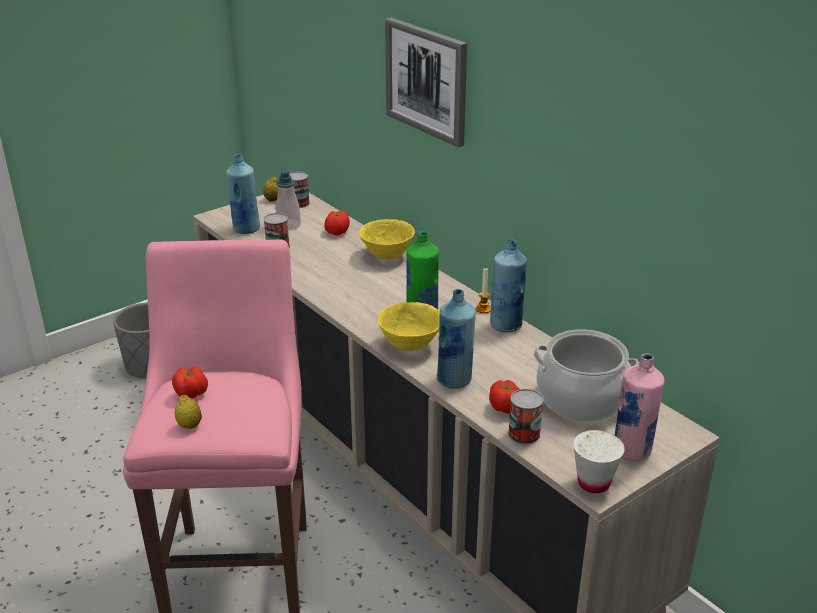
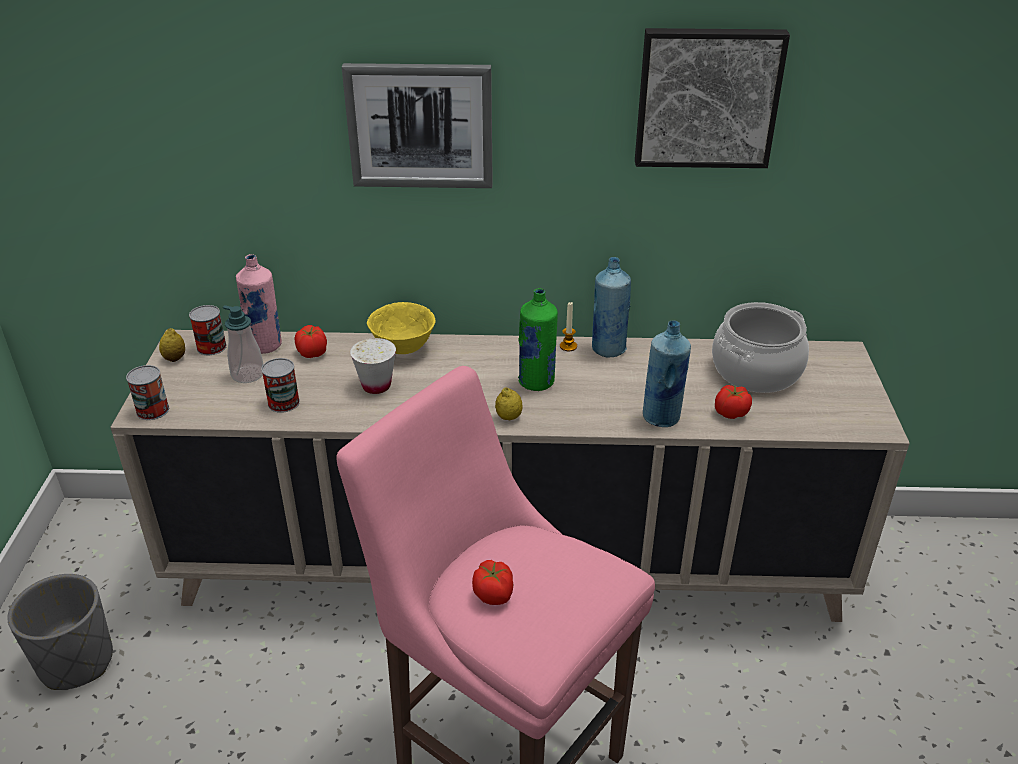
camera: 50 degrees left, 5 degrees up
(189, 425) = (553, 622): lemon -> lemon (509, 417)
(246, 229) = (208, 405): blue bottle -> none
(411, 345) = (579, 413): yellow bowl -> none
(524, 434) = (777, 423): can -> can (152, 410)
(593, 483) = (871, 425): white cup -> white cup (376, 386)
(604, 119) = (707, 97): none -> picture
(632, 450) = (846, 386): pink bottle -> pink bottle (265, 346)

